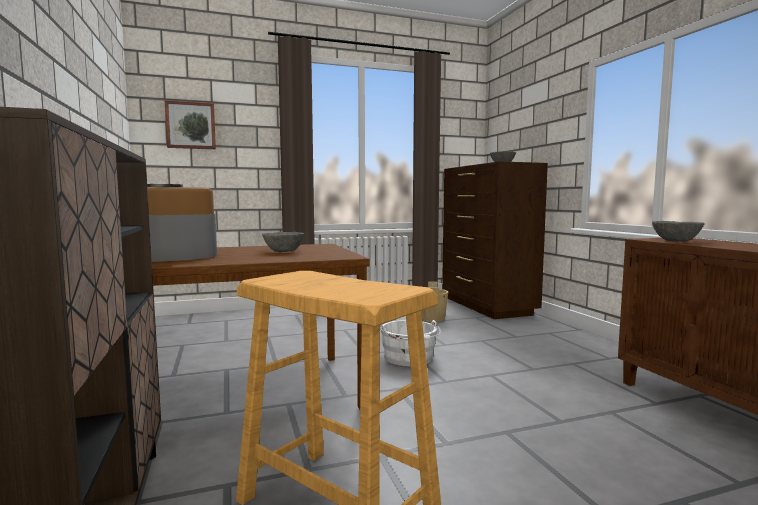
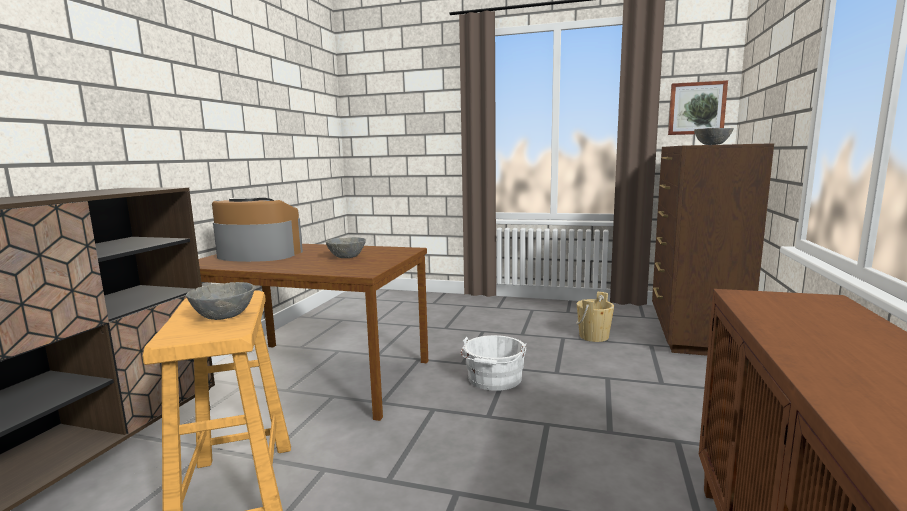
camera: 35 degrees right, 5 degrees up
(191, 125) = (386, 117): picture -> picture (696, 108)
(676, 241) = (766, 307): grey bowl -> grey bowl (224, 316)

